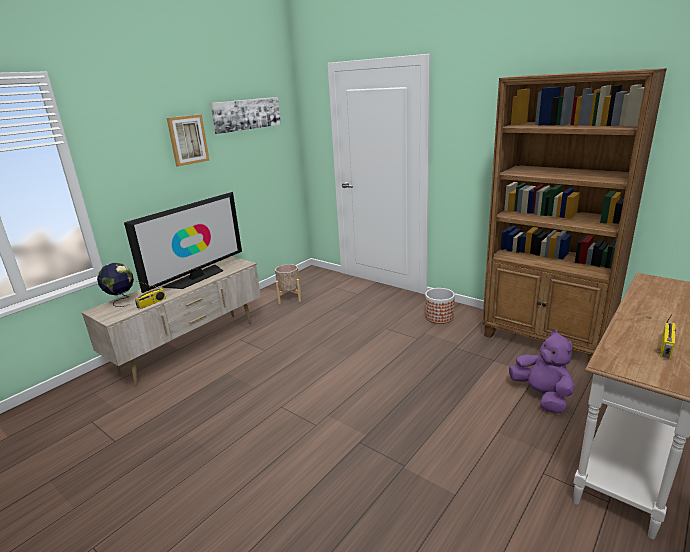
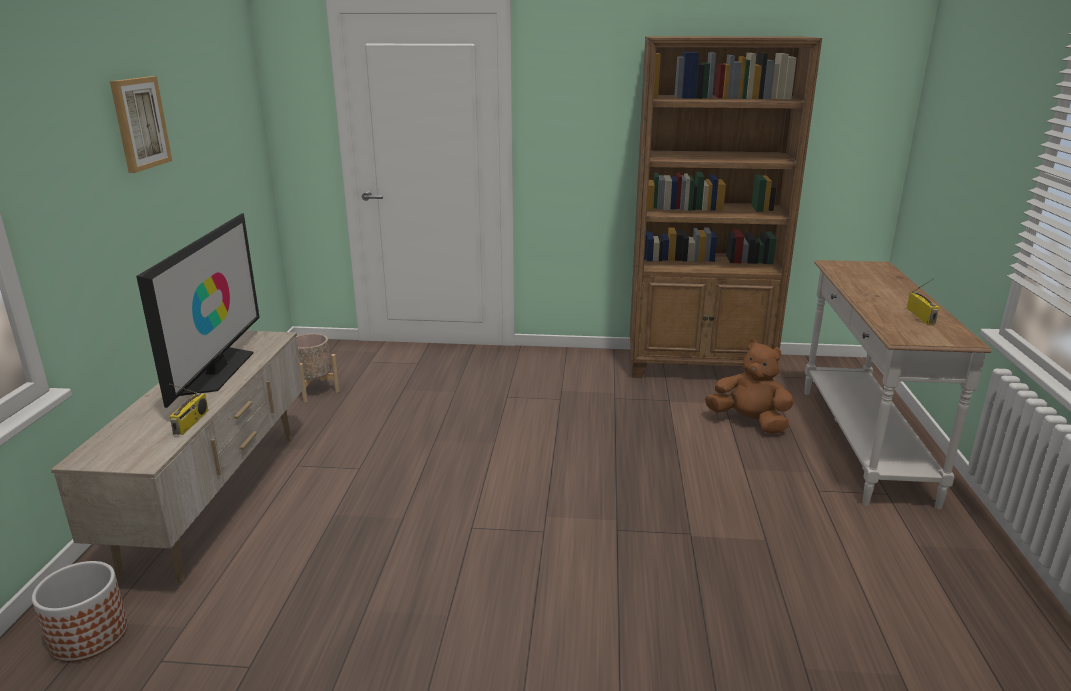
camera: 35 degrees left, 0 degrees up
(121, 301) = (119, 433): globe -> none
(246, 114) = (205, 79): picture -> none
(439, 317) = (560, 369): planter -> planter (89, 636)
(541, 396) = (749, 422): purple plush toy -> brown plush toy

